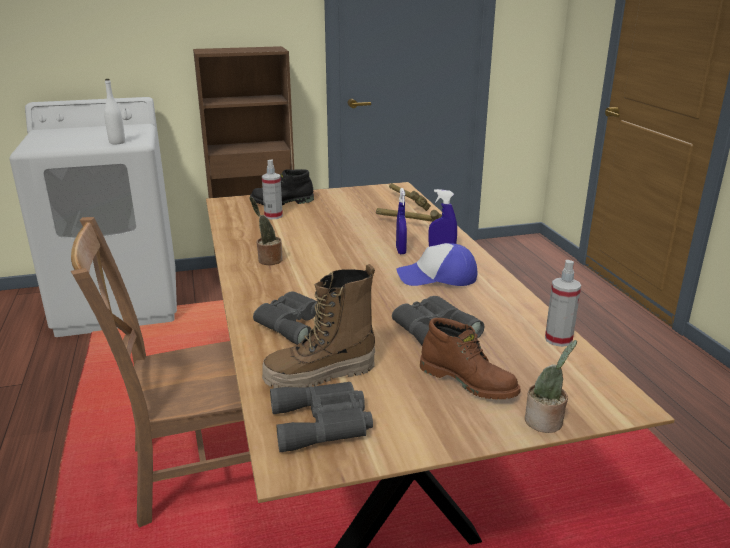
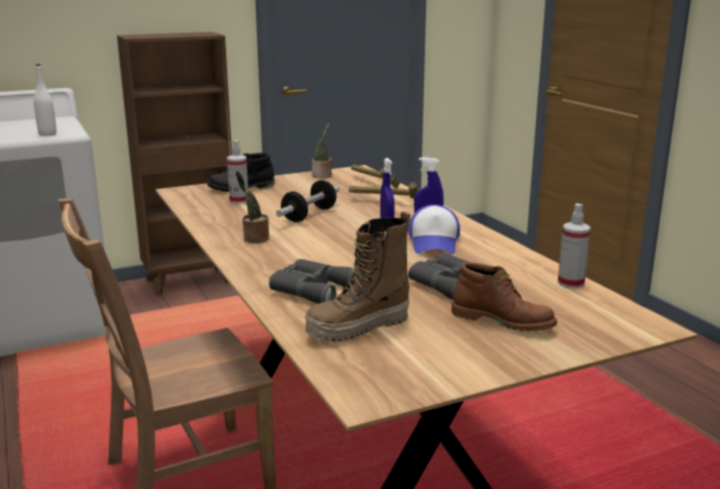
camera: 10 degrees left, 5 degrees down
(324, 423) = (381, 364): grey binoculars -> none
(331, 236) = (309, 215): none -> dumbbell
(438, 277) = (434, 242): cap -> cap turned 75 degrees counterclockwise
(545, 422) = (587, 346): potted plant -> potted plant (322, 176)

